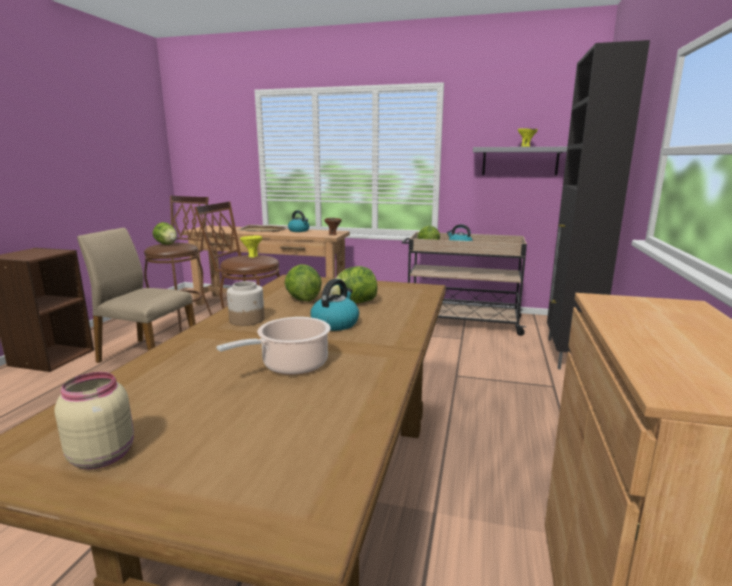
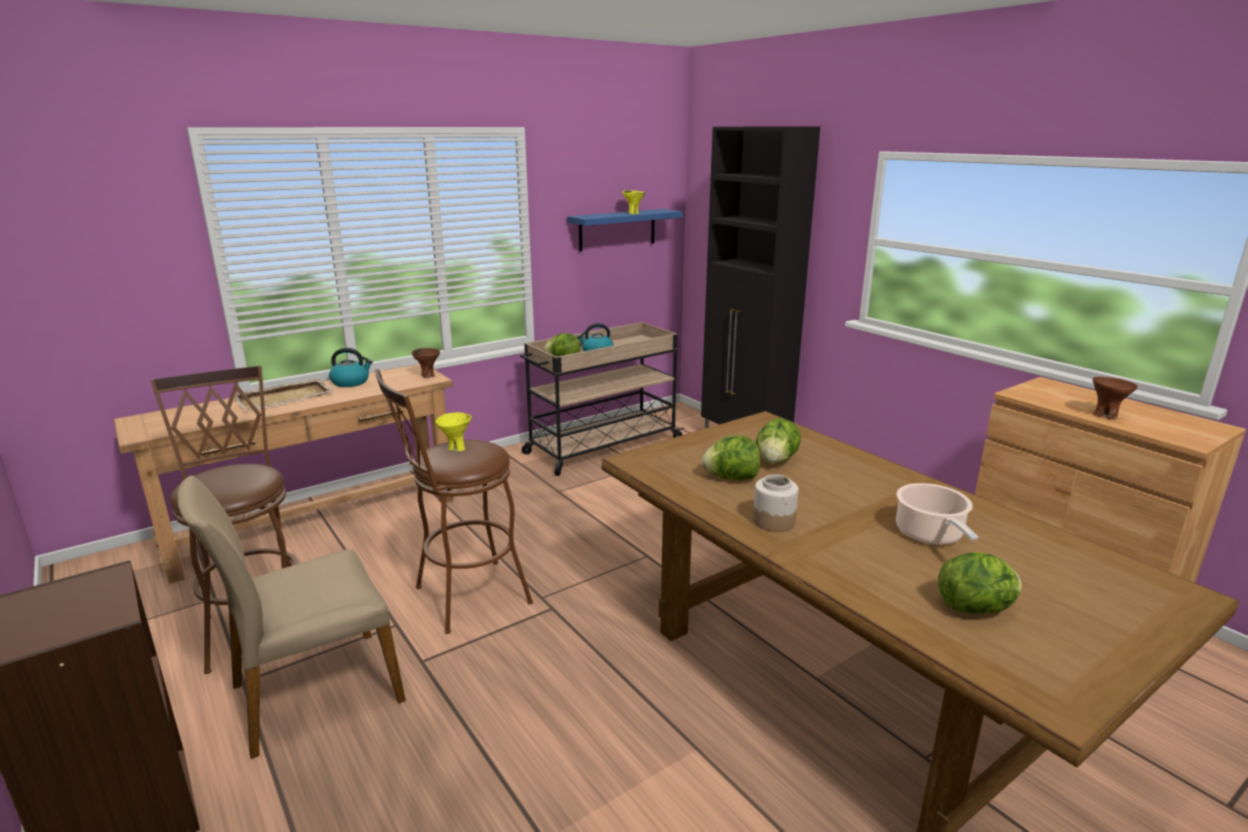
camera: 50 degrees left, 5 degrees up
(103, 455) = (1068, 650): beige jar -> none
(166, 244) = (214, 480): lettuce -> lettuce (976, 608)
(335, 323) = (833, 487): kettle -> none
(520, 161) = (617, 229): grey shelf -> blue shelf
(641, 337) = (1105, 415): none -> brown bowl

